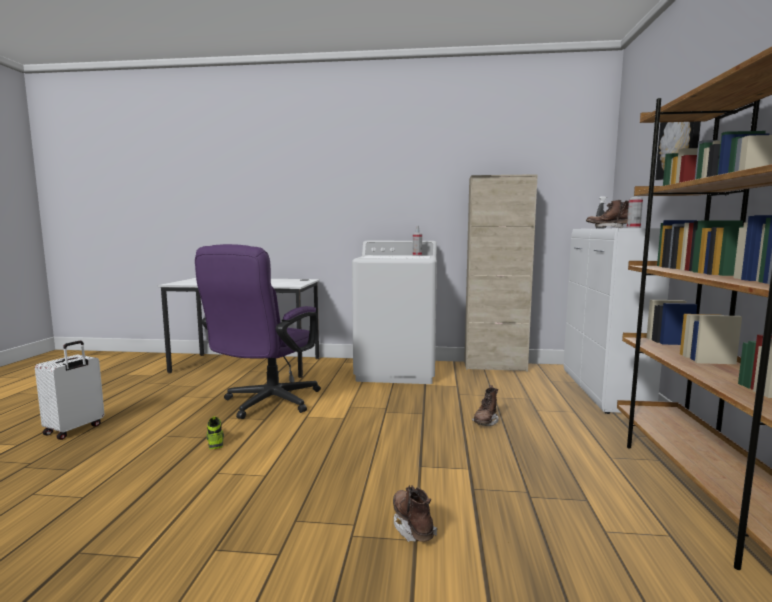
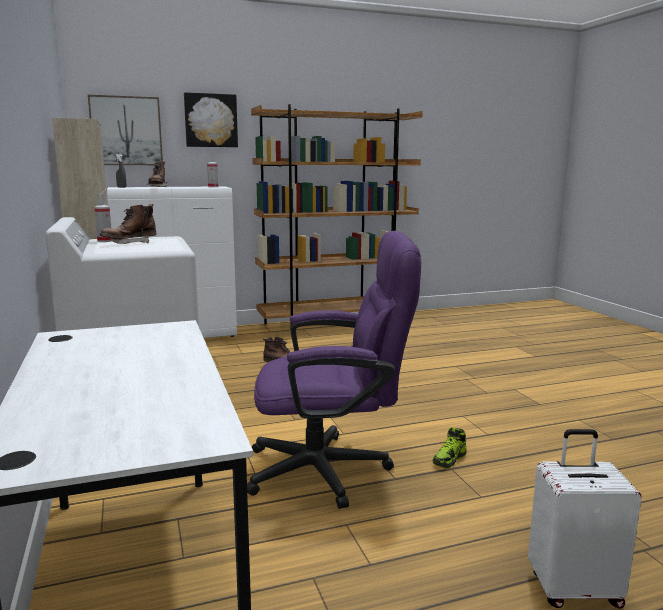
camera: 115 degrees left, 5 degrees up
(412, 526) = (446, 367): brown boot -> brown boot (130, 243)
(633, 171) = (126, 131): none -> picture

